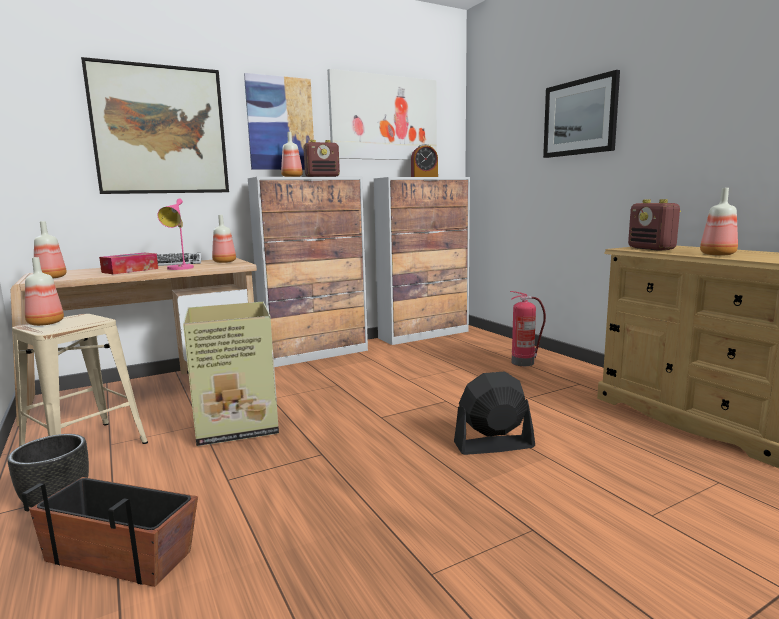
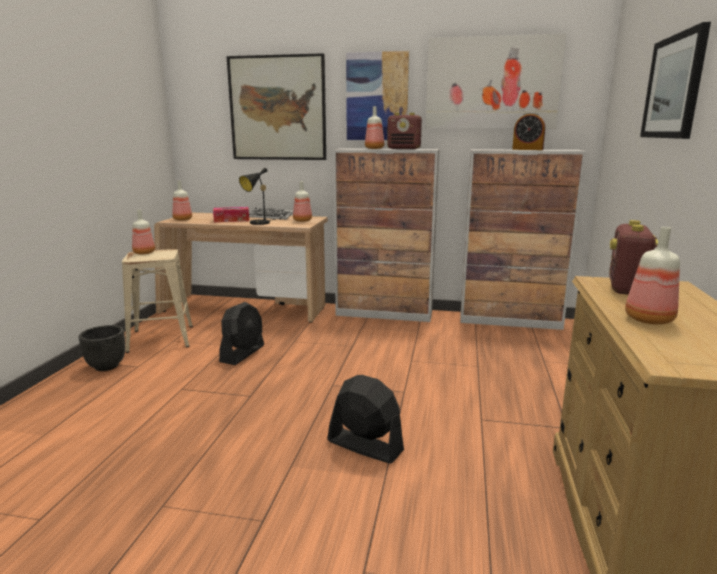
camera: 40 degrees right, 5 degrees up
(120, 555) = (83, 408): planter -> none
(180, 268) = (258, 223): pink table lamp -> black table lamp
(235, 425) = (243, 353): cardboard box -> black fan
(524, 362) = (553, 382): fire extinguisher -> none

